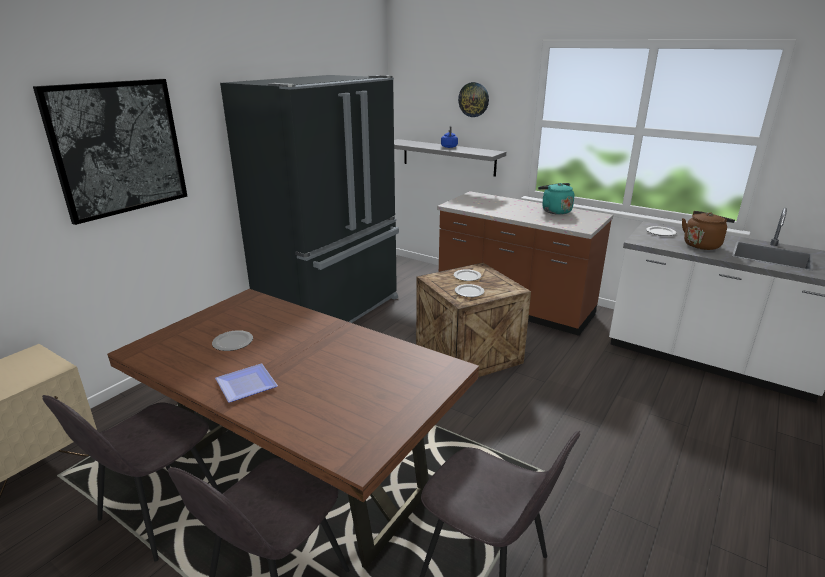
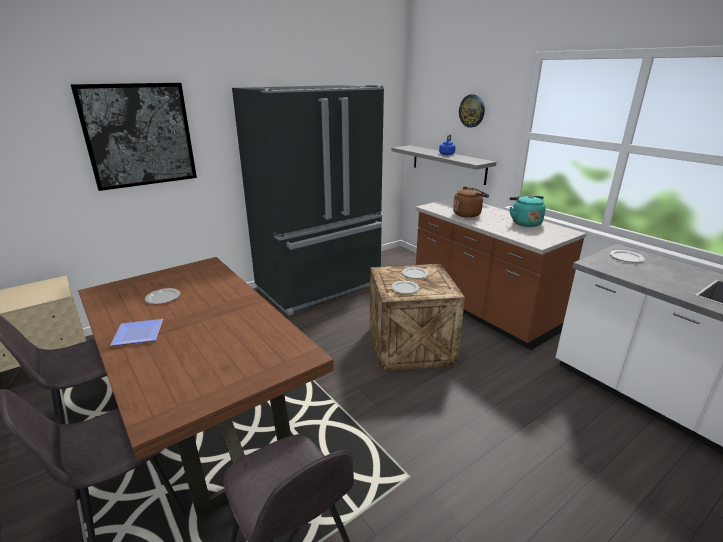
camera: 20 degrees right, 0 degrees up
(702, 245) = (667, 277): brown kettle -> brown kettle (468, 214)

